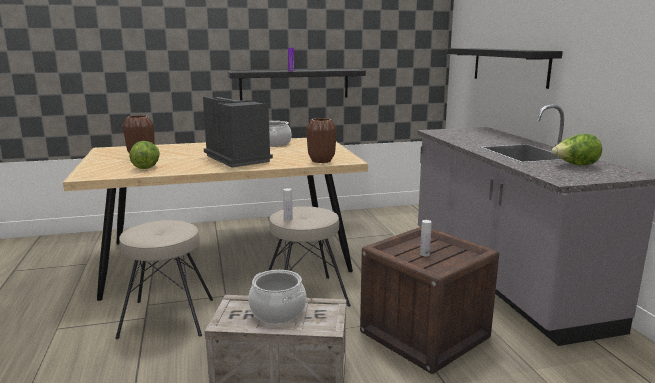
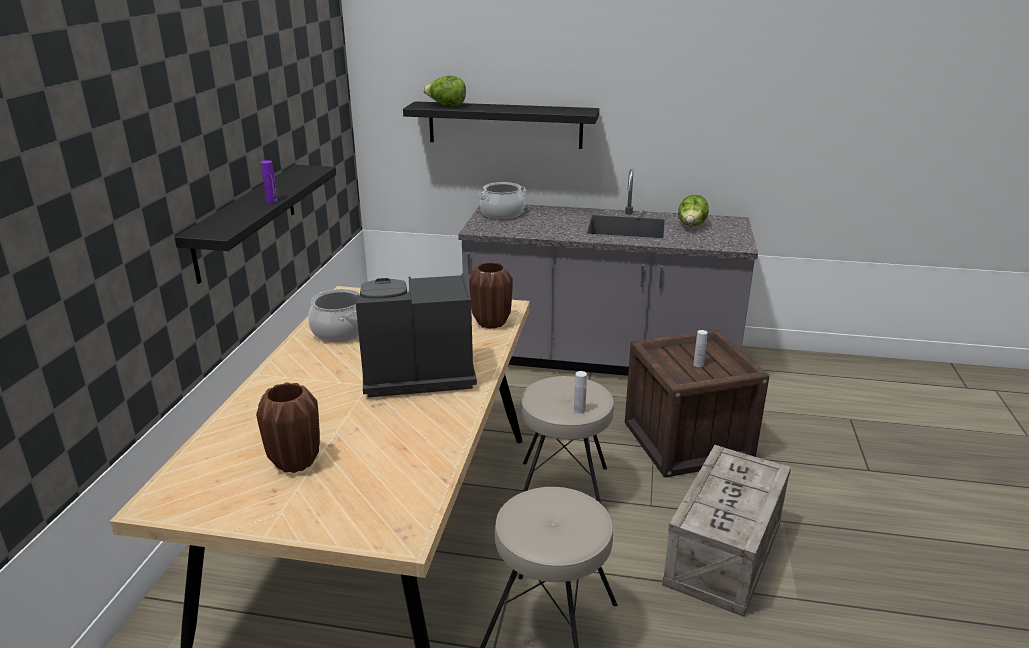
camera: 65 degrees left, 10 degrees up
(146, 167) = (391, 463): lettuce -> lettuce (446, 106)
(278, 311) = (728, 493): cooking pot -> cooking pot (502, 213)

